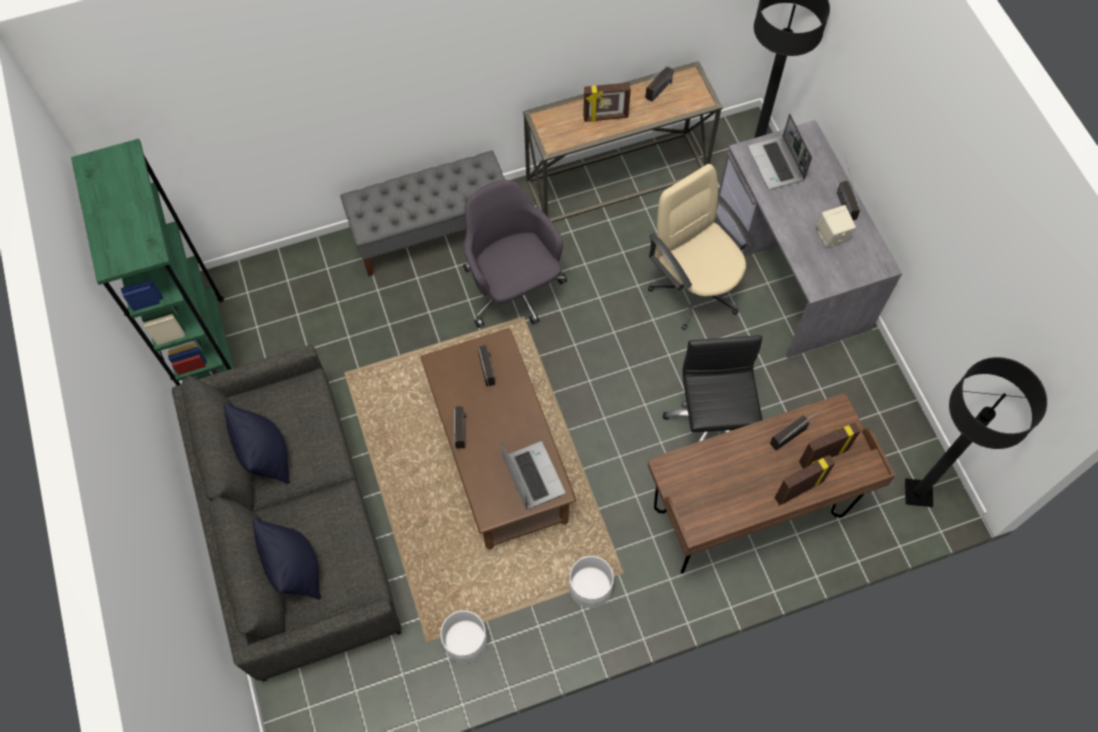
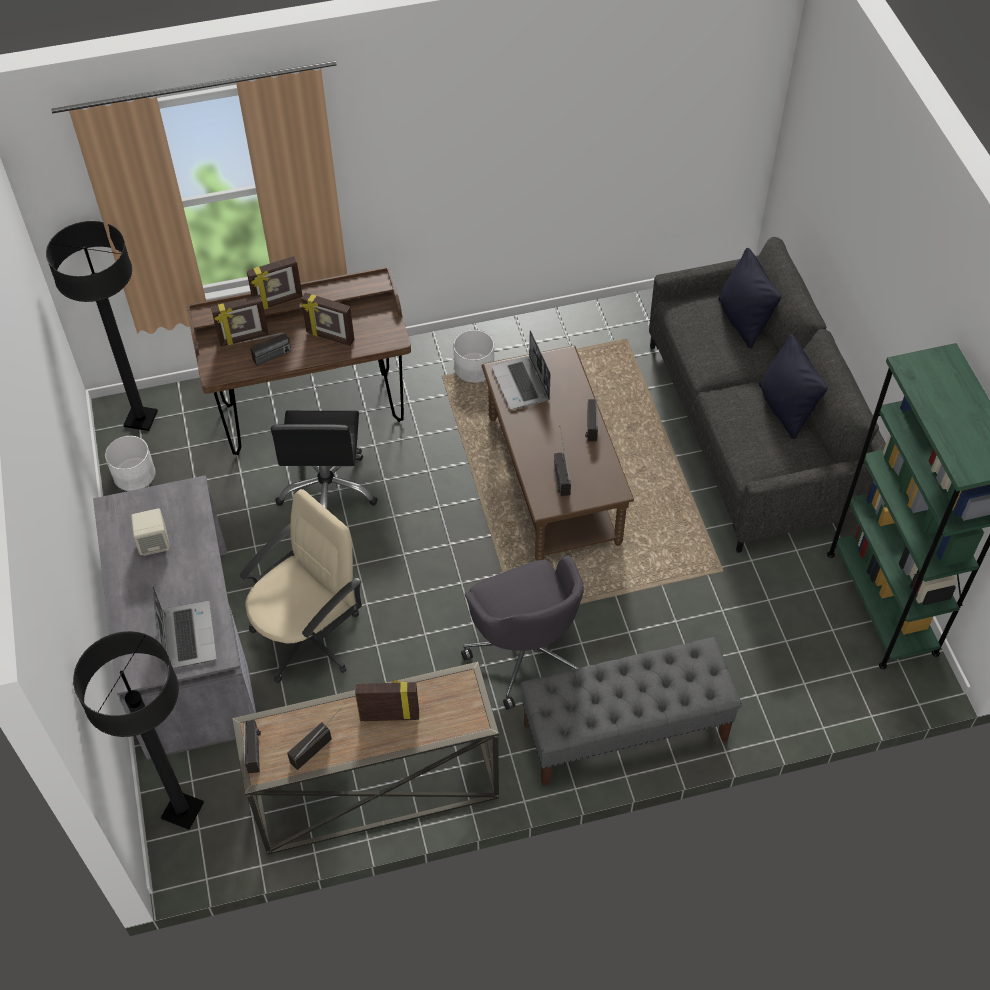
camera: 175 degrees left, 10 degrees down
(465, 640) = (591, 337): white planter -> white planter (134, 474)
(695, 288) = (308, 636): beige office chair -> beige office chair turned 105 degrees counterclockwise
(733, 464) = (330, 337): none -> picture frame
(842, 198) = (124, 587): radio -> radio (255, 763)

